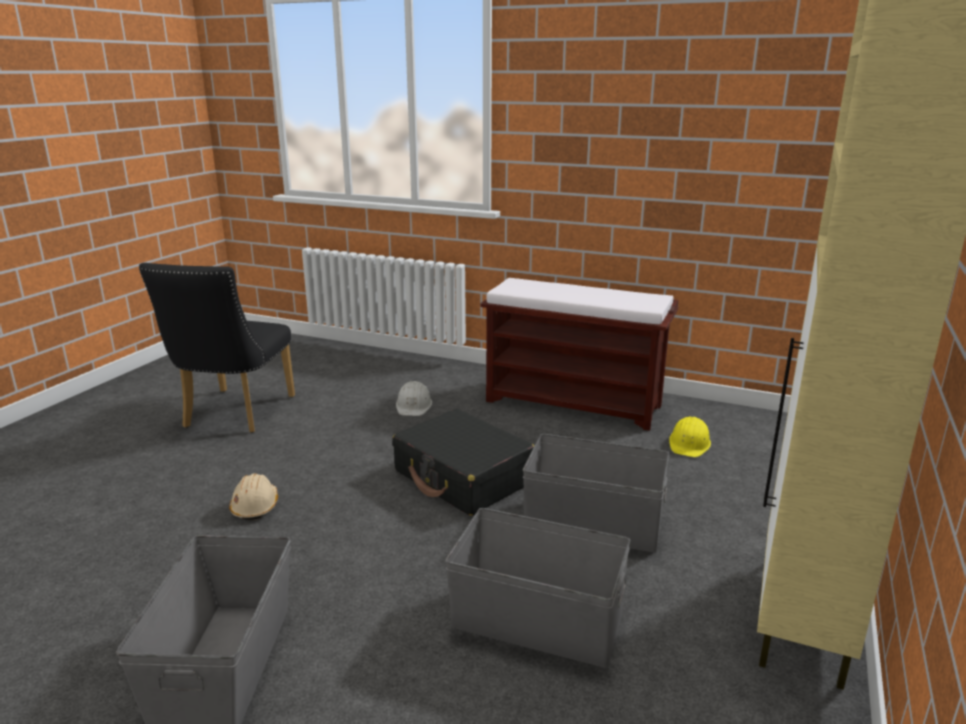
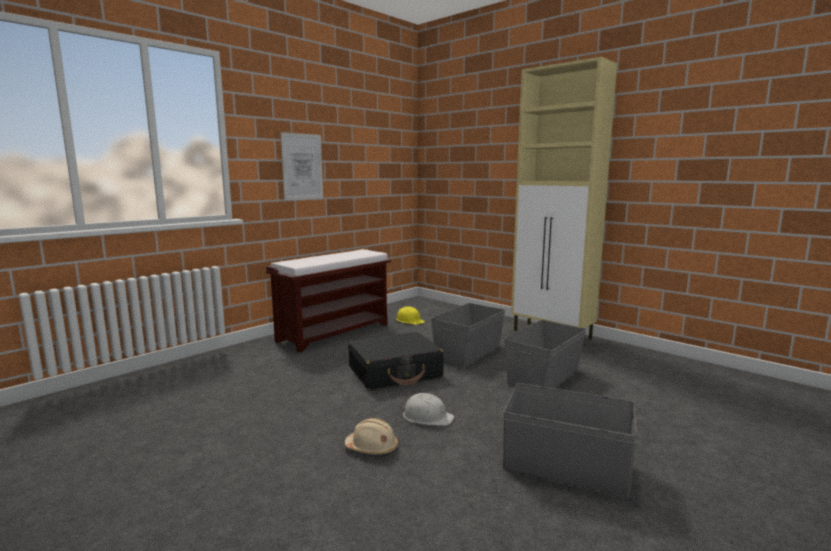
camera: 70 degrees left, 10 degrees down
(234, 415) = (170, 453): black chair -> none
(414, 405) = (272, 373): white hard hat -> white hard hat (427, 417)
(602, 145) = (302, 166): none -> picture

